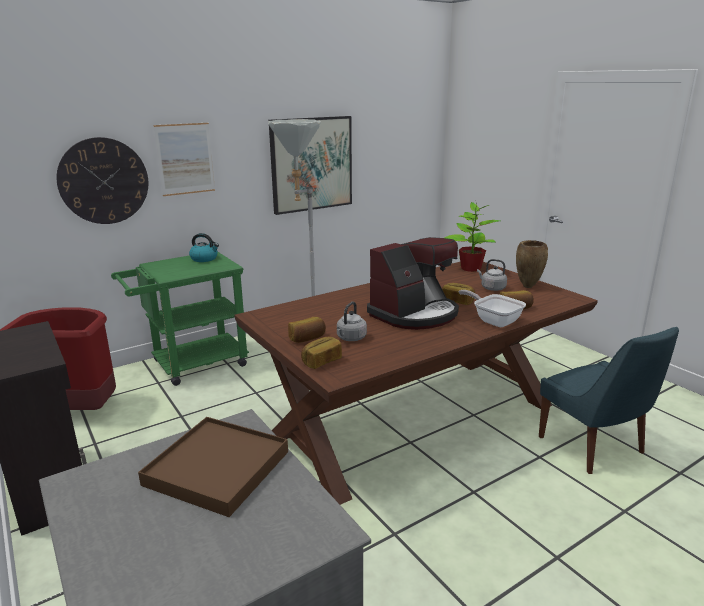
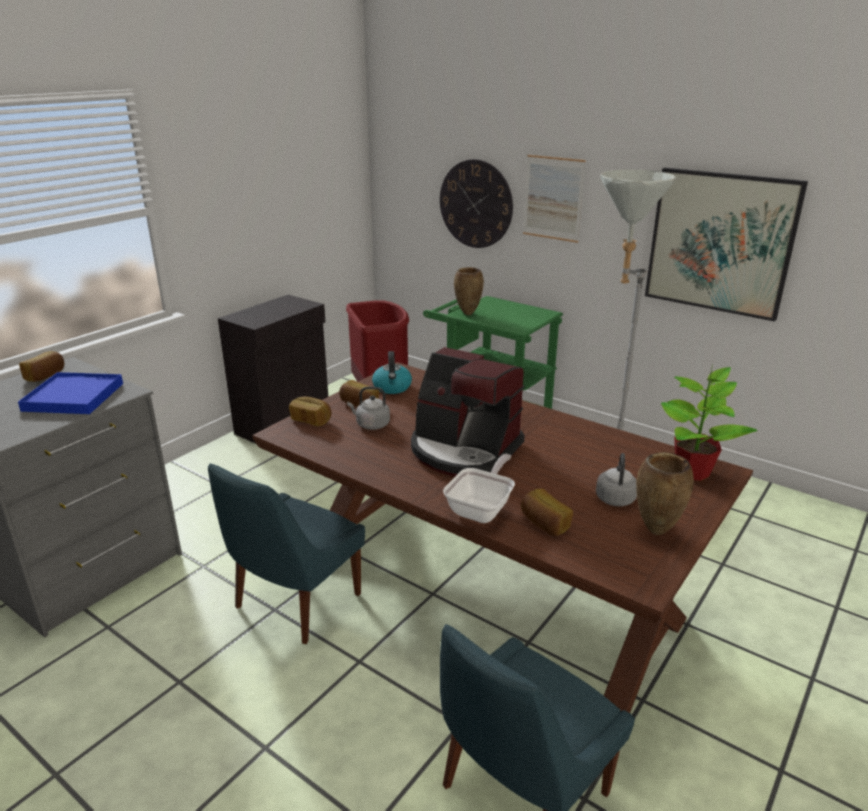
camera: 70 degrees right, 5 degrees up
(172, 275) = (467, 314): none -> brown vase
(204, 259) = (528, 314): kettle -> kettle (392, 387)
(217, 468) = (73, 397): brown tray -> blue tray
(391, 519) = (294, 603): none -> blue chair
(457, 301) = (533, 475): bread -> bread (46, 376)

